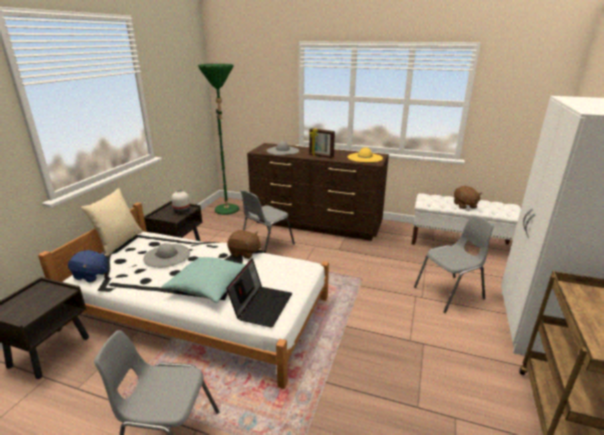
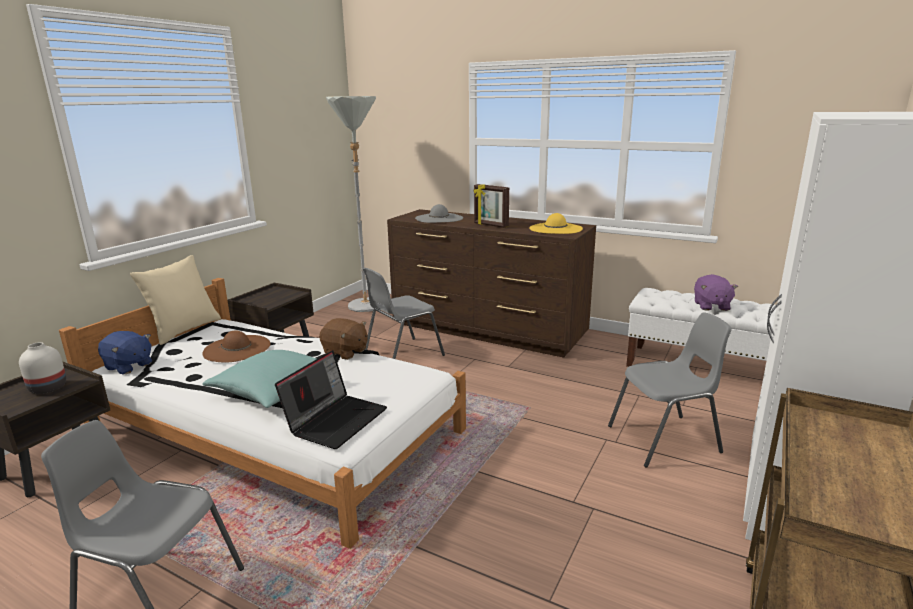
camera: 10 degrees right, 5 degrees down
(167, 255) = (237, 348): grey hat -> brown hat
(181, 212) = (282, 296): white vase -> white vase (47, 388)
(228, 212) = (366, 309): green floor lamp -> grey floor lamp
(464, 205) = (711, 306): brown plush toy -> purple plush toy

